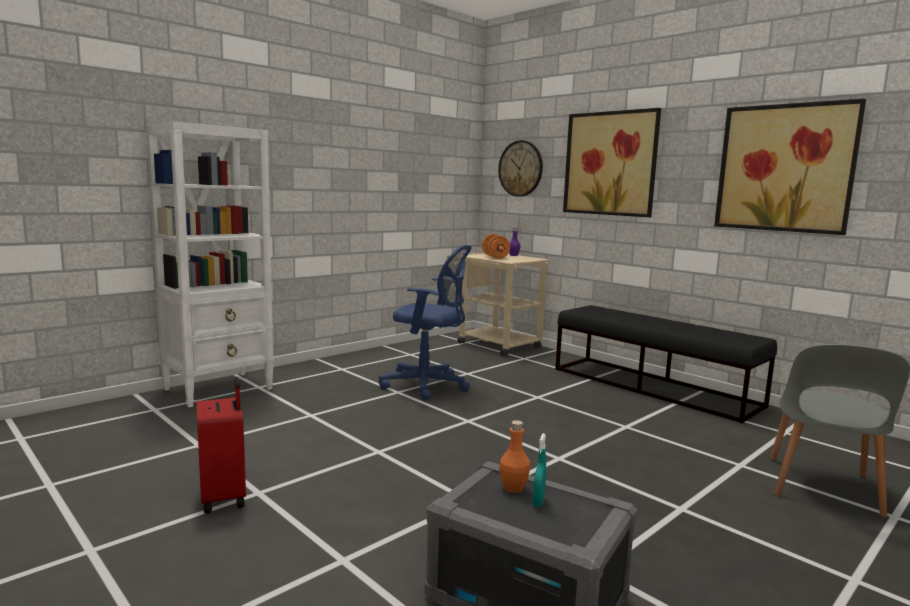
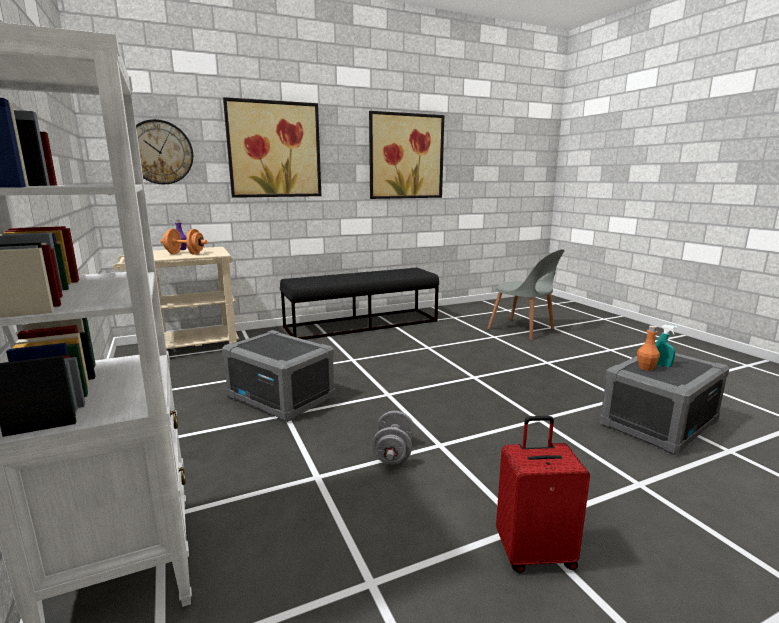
camera: 70 degrees left, 5 degrees up
(354, 435) = (393, 453): none -> grey dumbbell
(427, 385) = (281, 397): blue office chair -> grey storage box

